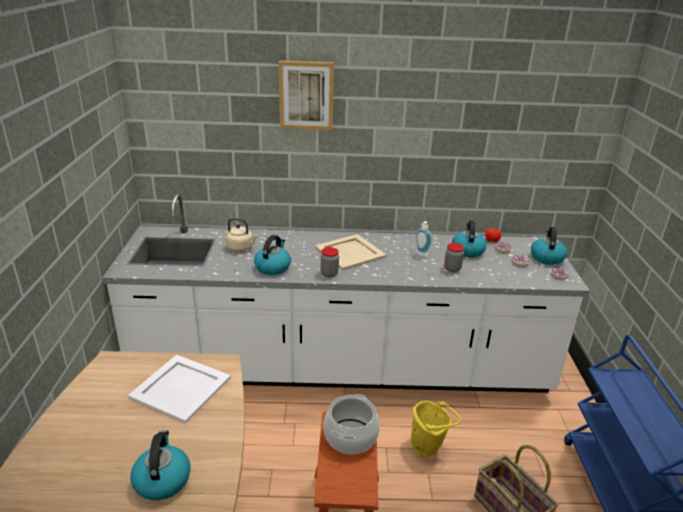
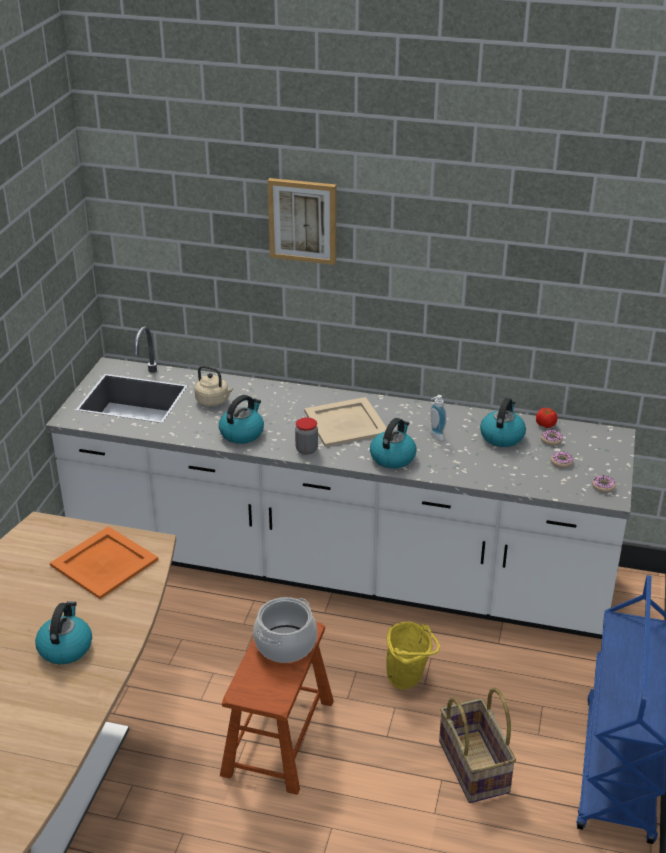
camera: 15 degrees right, 5 degrees up
(181, 387) = (105, 562): white tray -> orange tray
(452, 268) = (465, 460): jar -> none
(546, 257) = (605, 458): kettle -> kettle (393, 457)

